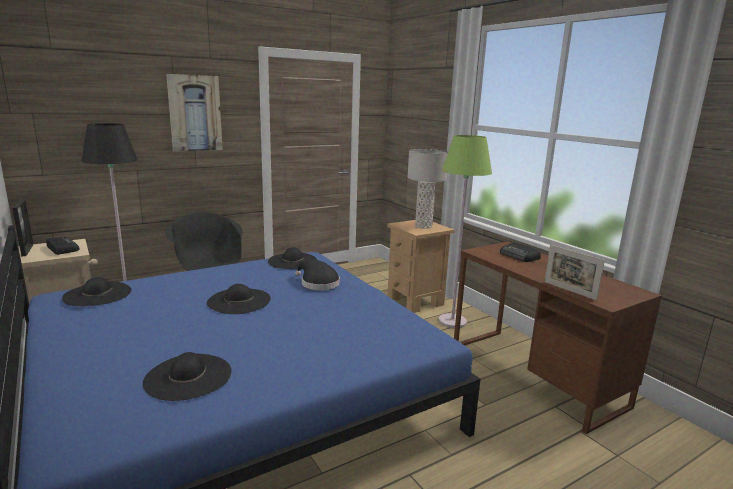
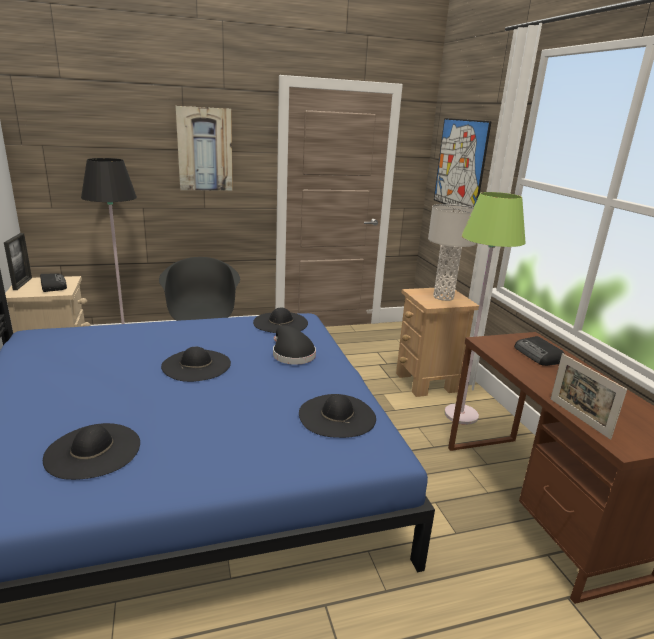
camera: 15 degrees right, 5 degrees up
(97, 294) = (67, 338): black hat -> black hat (337, 415)
(417, 118) = (460, 164): none -> picture

